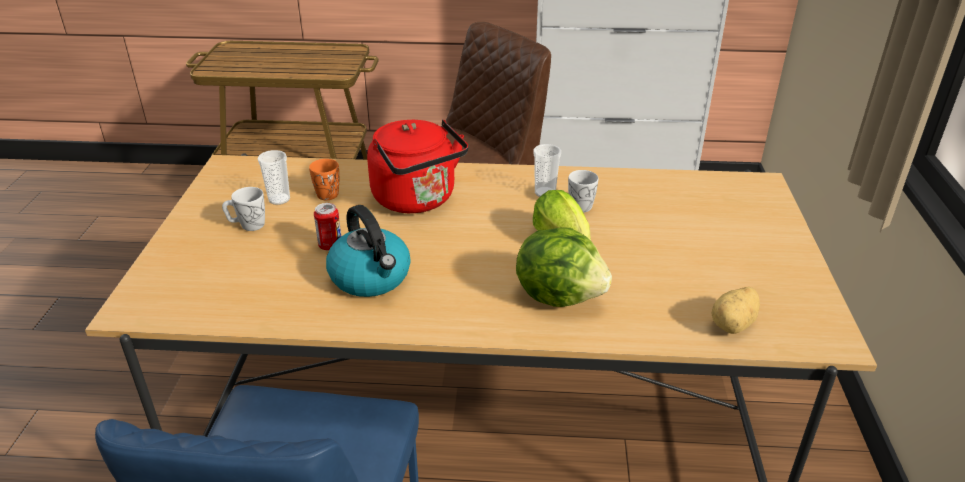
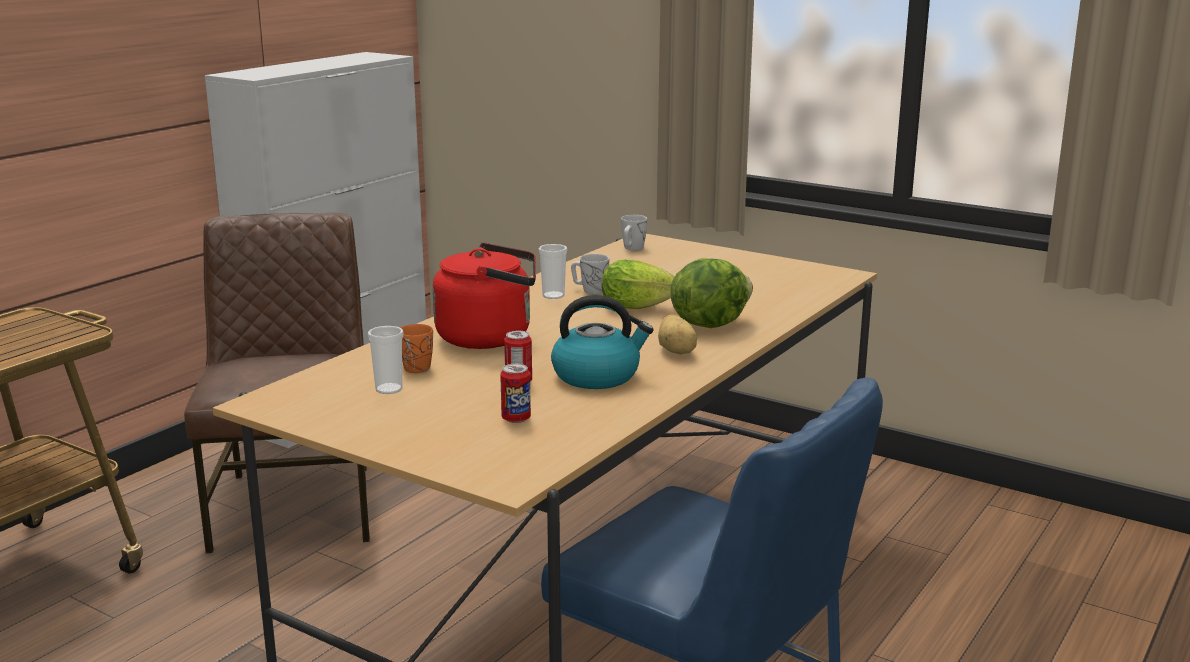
camera: 60 degrees left, 15 degrees down
(247, 225) = (420, 410): white mug -> white mug (632, 249)
(253, 271) = (516, 419): none -> can
(734, 325) = (802, 290): potato -> potato (677, 351)

